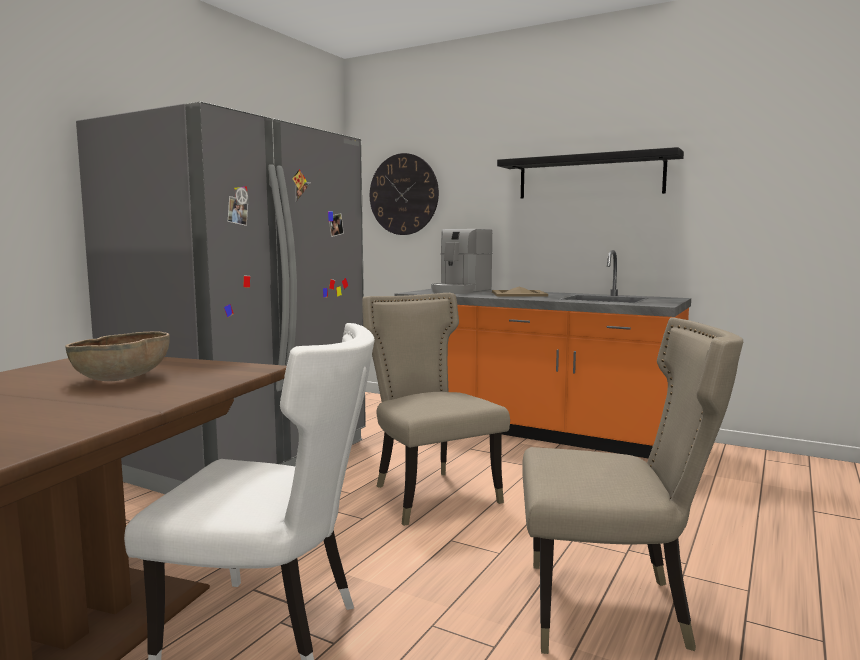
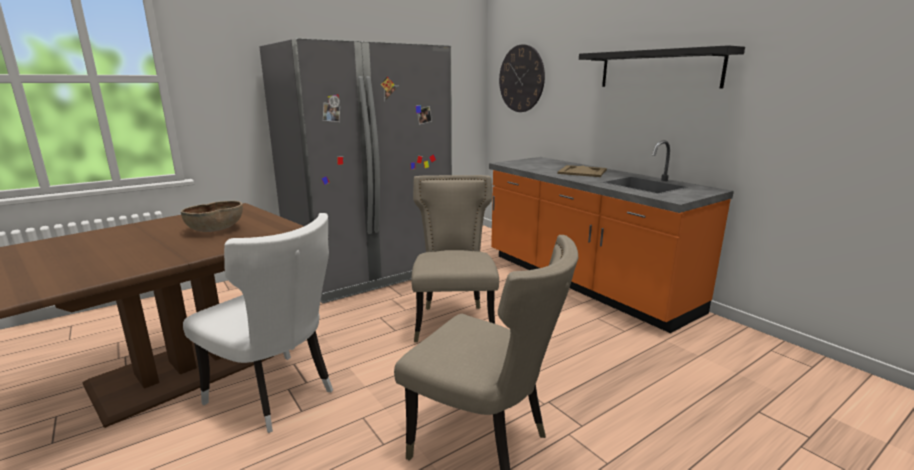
camera: 25 degrees right, 10 degrees up
(460, 291) = (545, 163): coffee machine -> none

